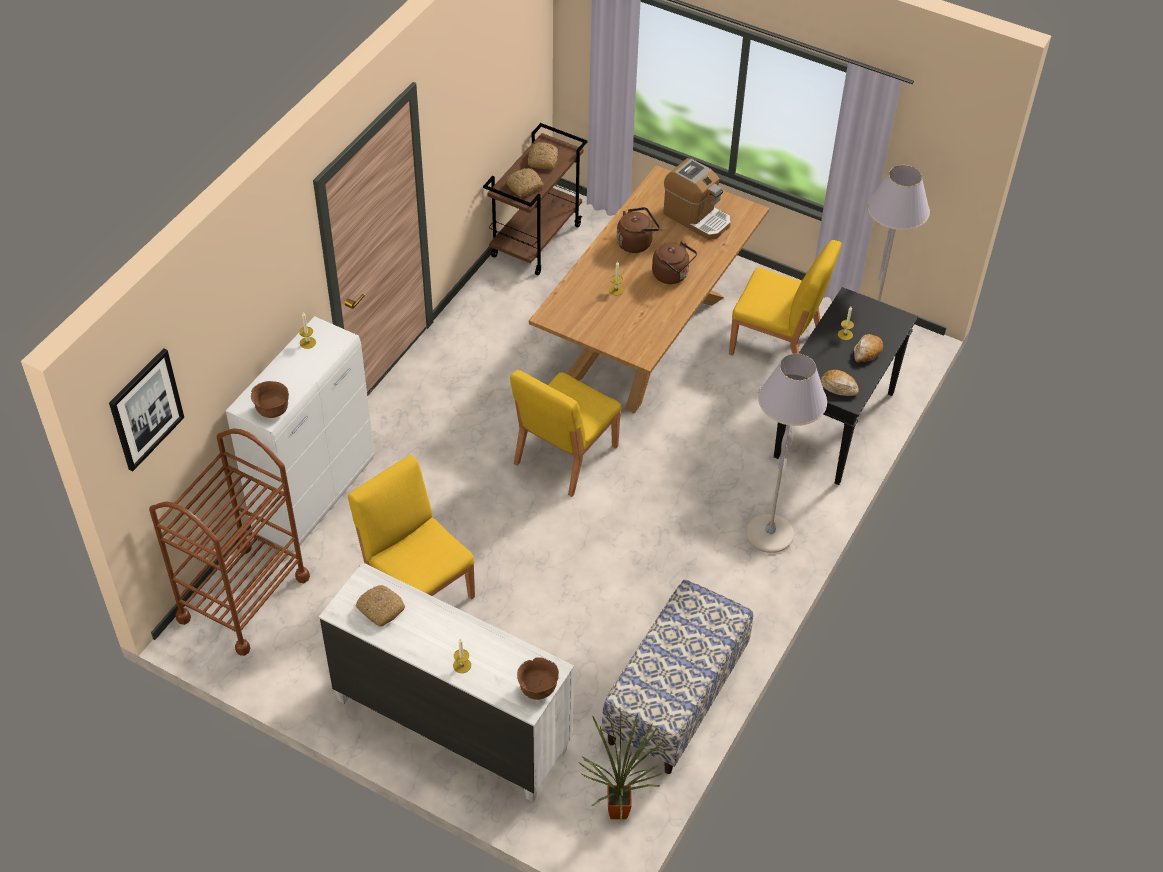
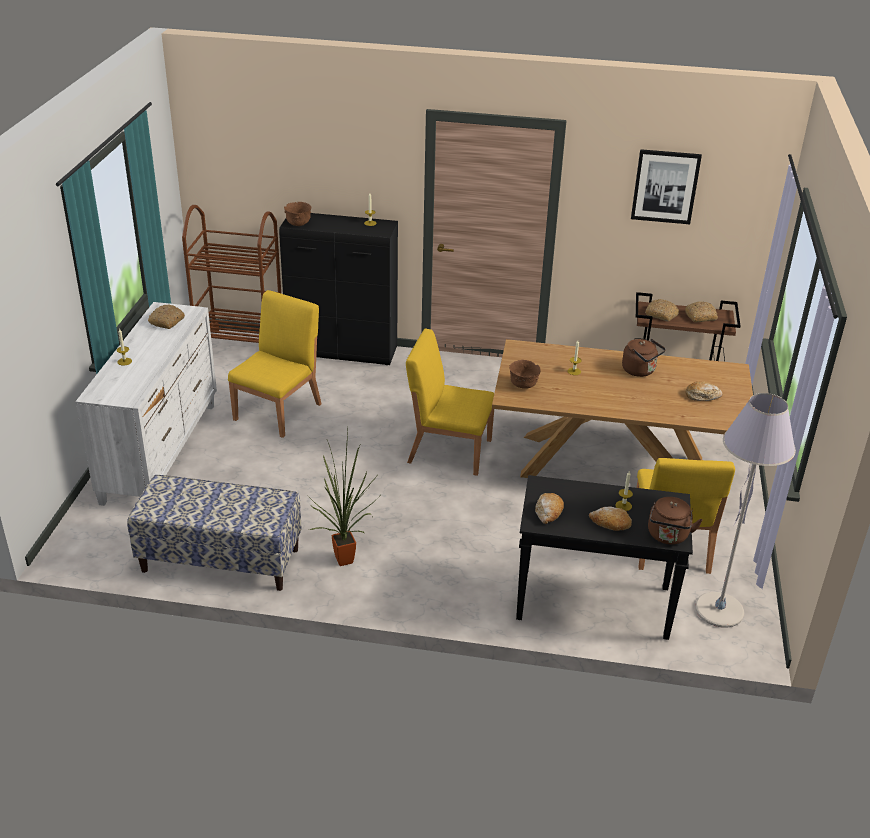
camera: 70 degrees right, 15 degrees down
(146, 409) = (220, 140): picture -> picture (665, 186)
(315, 495) = (343, 352): white cabinet -> black cabinet
(538, 689) = (110, 396): brown bowl -> brown bowl (523, 386)
(618, 808) = (101, 550): potted plant -> potted plant (348, 560)
(672, 275) = (617, 395): brown kettle -> brown kettle (668, 536)
(697, 218) = (702, 396): coffee machine -> bread
(770, 534) = (429, 584): grey floor lamp -> none

